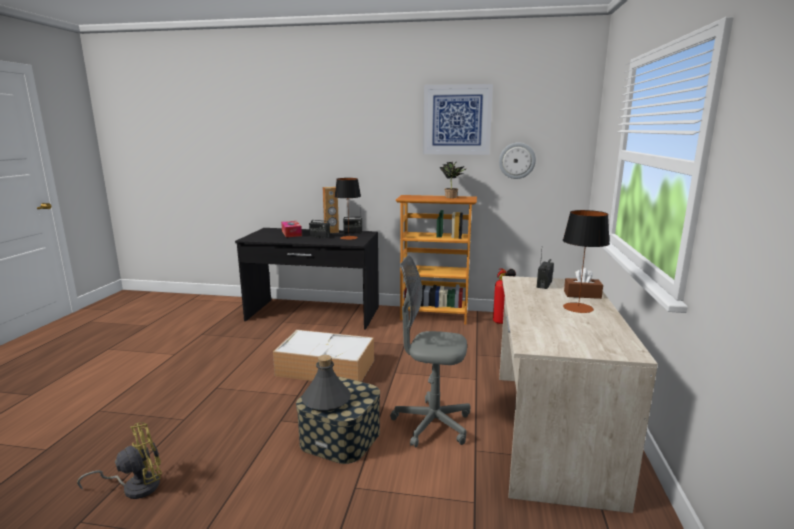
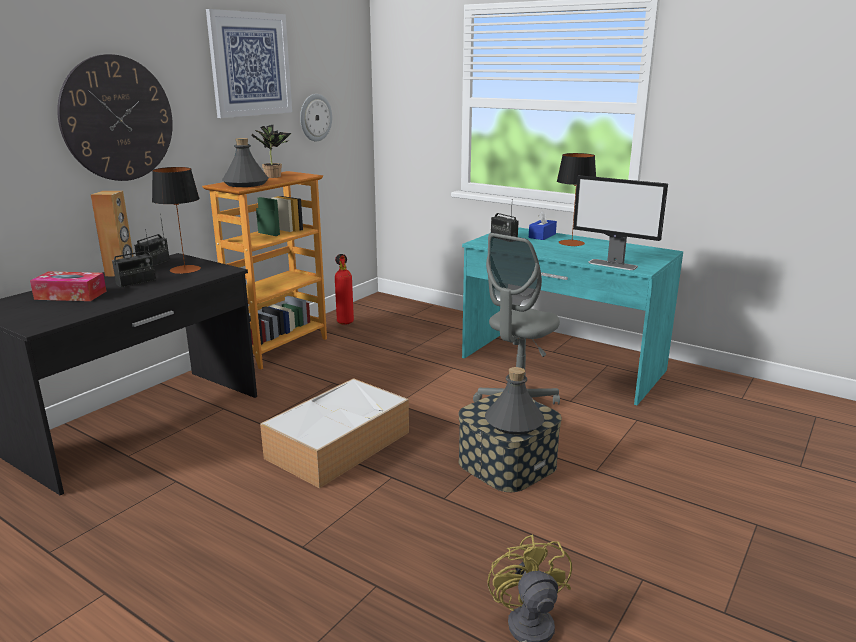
camera: 65 degrees left, 5 degrees up
(355, 149) = (117, 119): none -> wall clock
(418, 197) = (246, 184): none -> grey bottle
(526, 332) = (613, 264): none -> monitor
(549, 431) = (561, 364): beige desk -> turquoise desk
(582, 295) = (542, 236): brown tissue box -> blue tissue box

